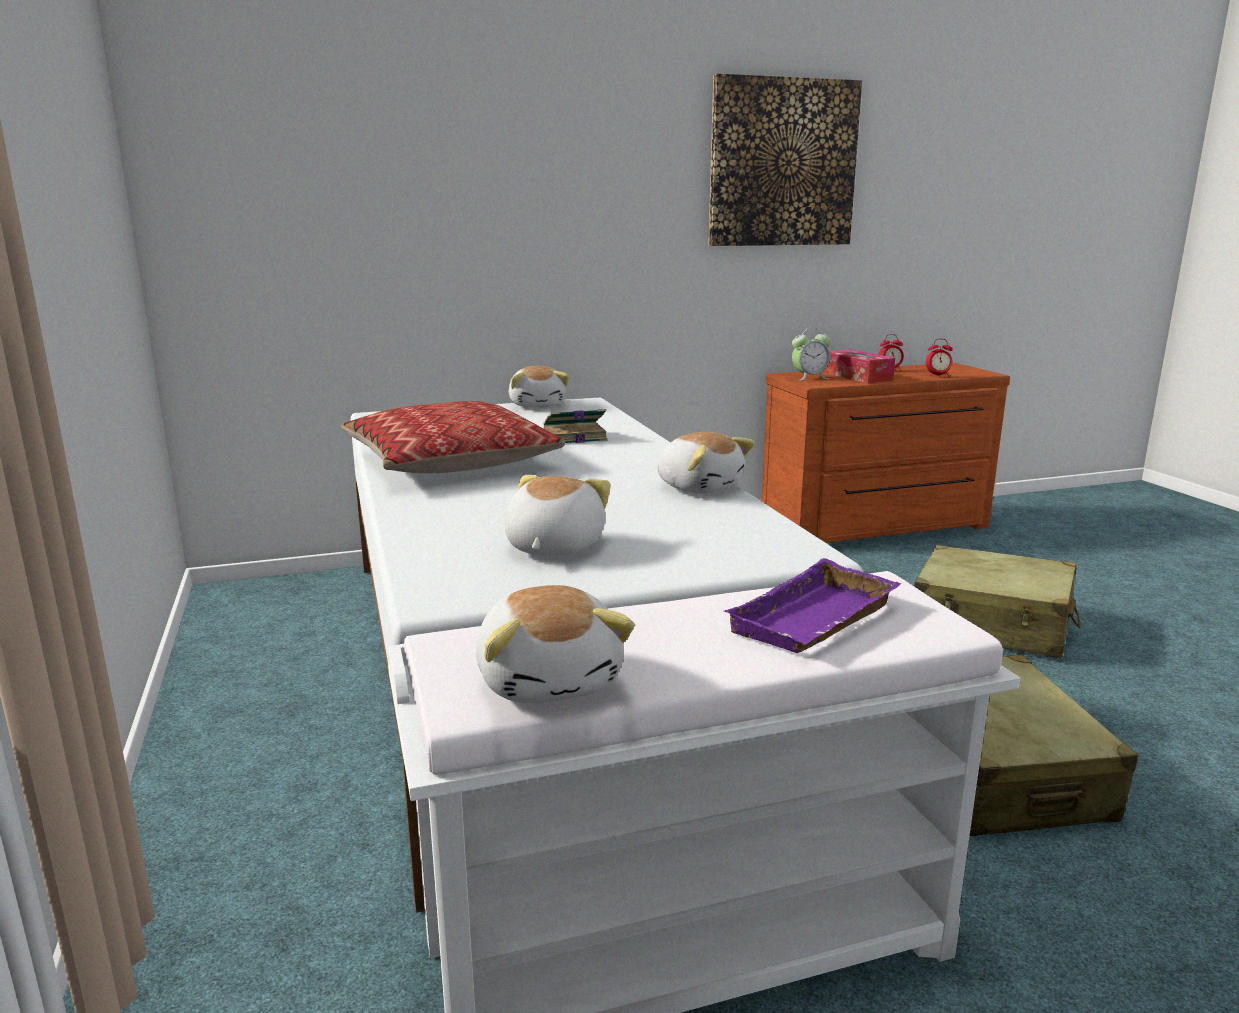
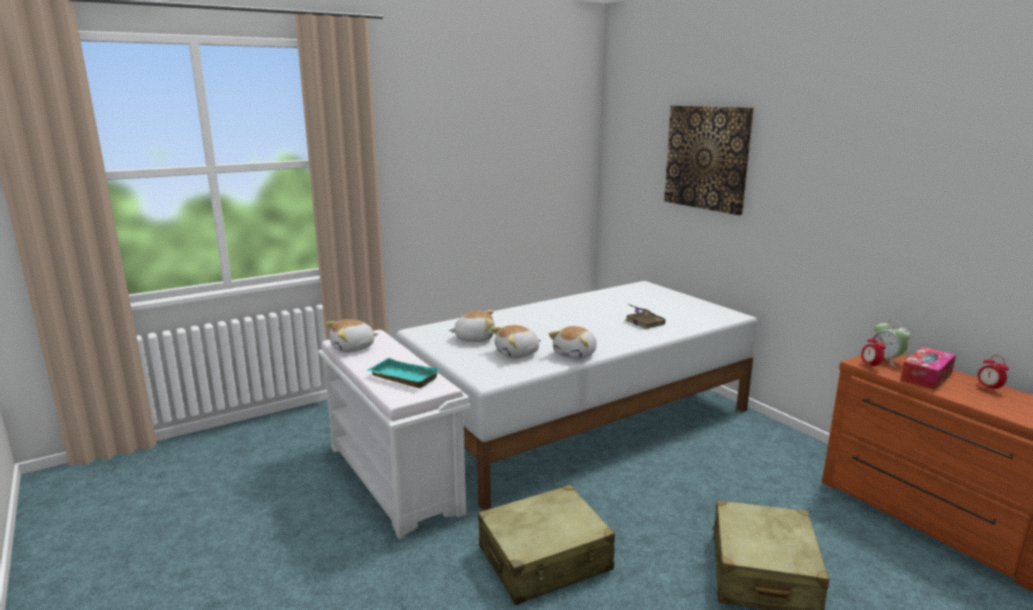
camera: 75 degrees right, 0 degrees up
(451, 461) = (577, 308): pillow -> none
(538, 405) = (709, 307): plush toy -> plush toy (517, 354)
(782, 163) = (921, 183): picture -> picture (707, 158)
(816, 621) = (402, 378): purple tray -> turquoise tray
(938, 376) = (997, 408): alarm clock -> alarm clock (870, 366)

